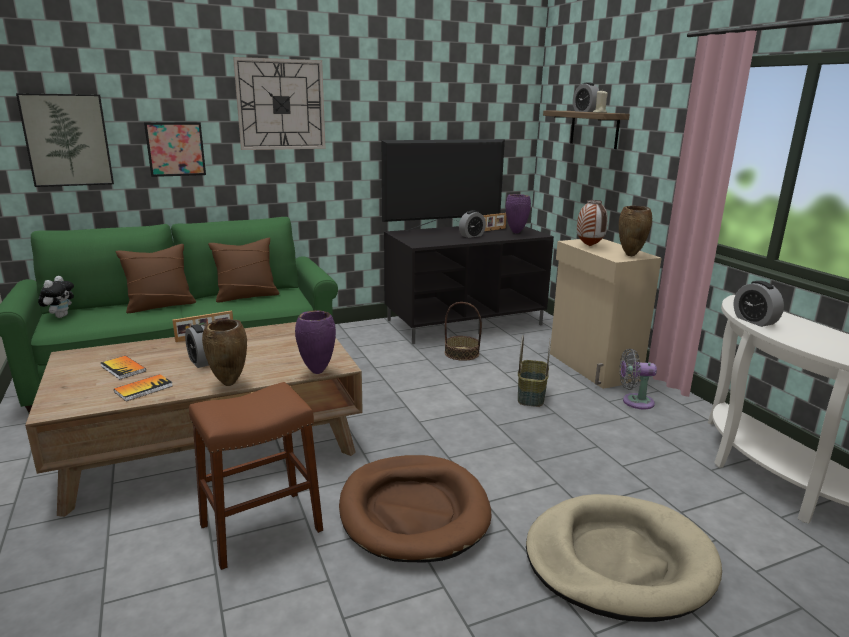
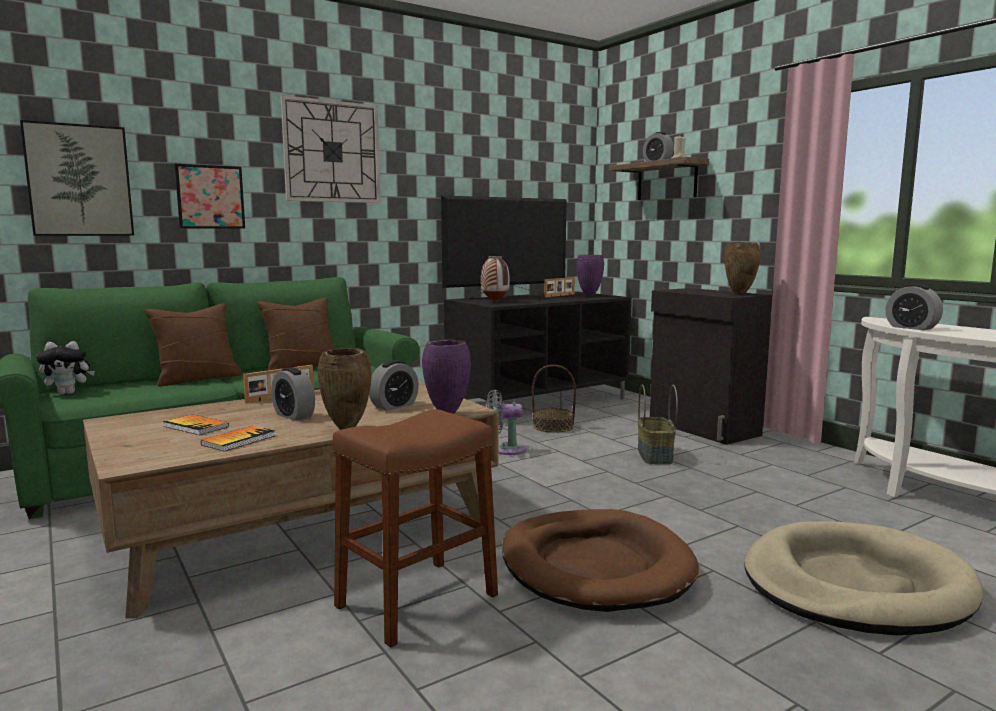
camera: 10 degrees left, 10 degrees down
(60, 316) = (69, 393): plush toy -> plush toy turned 75 degrees clockwise
(471, 236) = (545, 299): alarm clock -> alarm clock (394, 406)
(589, 246) = (689, 291): vase -> vase (494, 301)
(593, 367) = (703, 428): beige cabinet -> black cabinet
(634, 401) = (767, 452): grey fan -> grey fan (505, 449)

